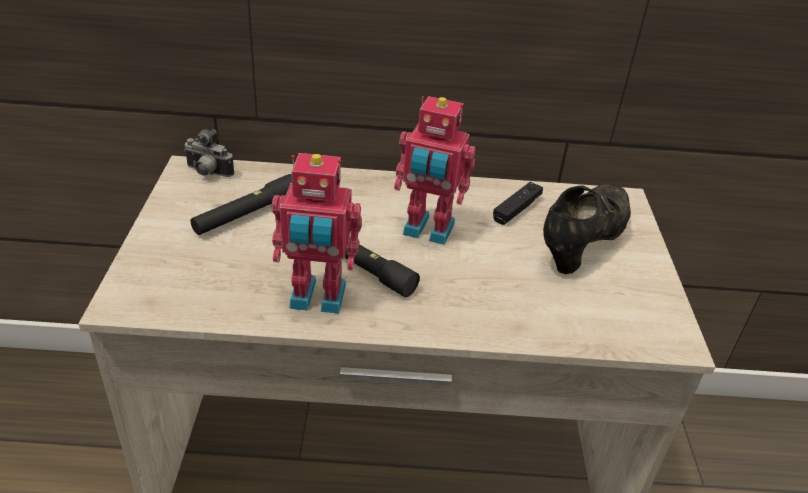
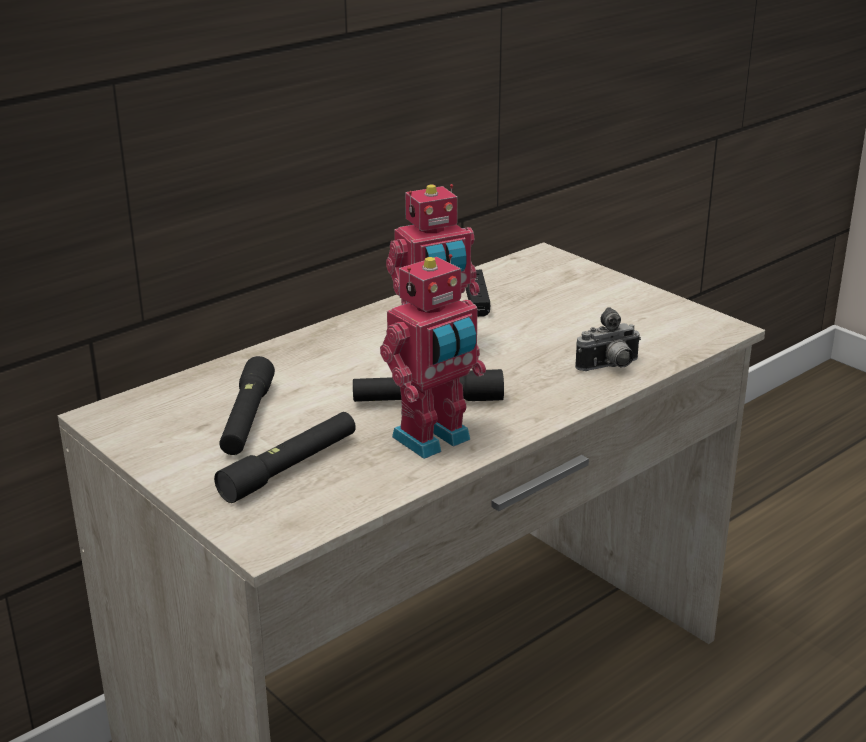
camera: 40 degrees left, 10 degrees down
(207, 173) = (134, 409): camera -> camera (610, 367)
(212, 262) = (290, 467): none -> black flashlight
(582, 243) = (564, 300): black shoe -> none

